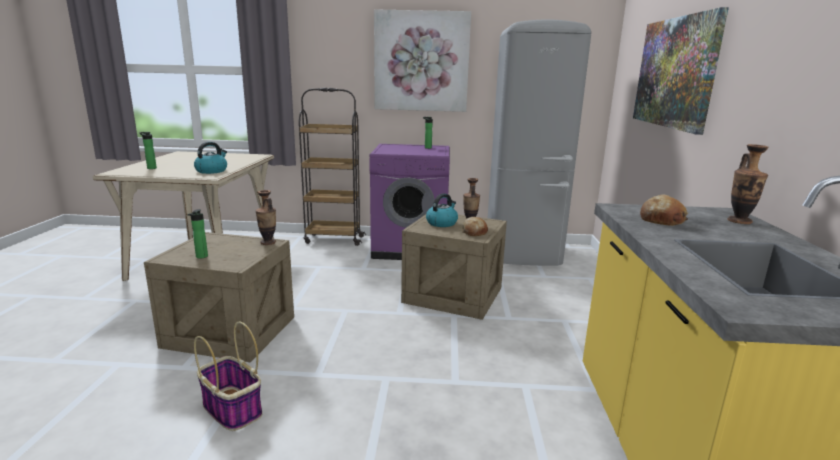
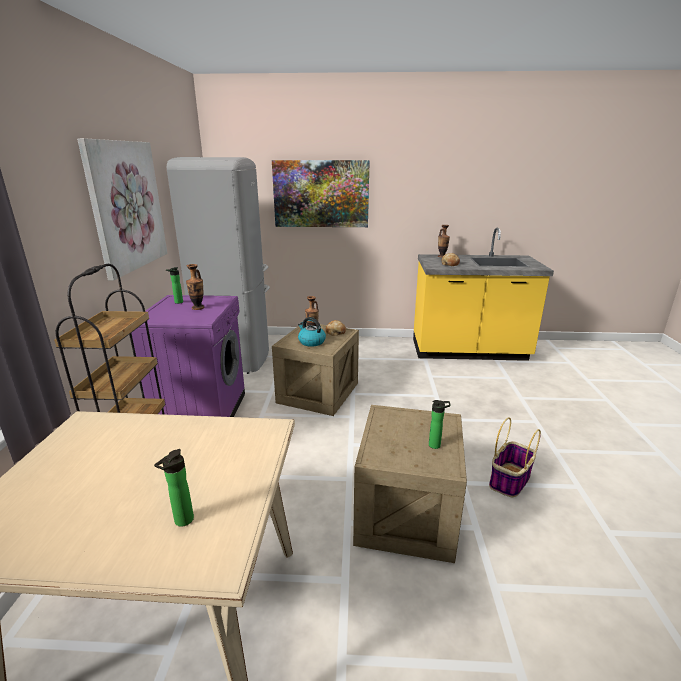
camera: 90 degrees left, 5 degrees up
(212, 171) = (229, 437): kettle -> none
(268, 242) = (383, 414): vase -> vase (198, 308)

